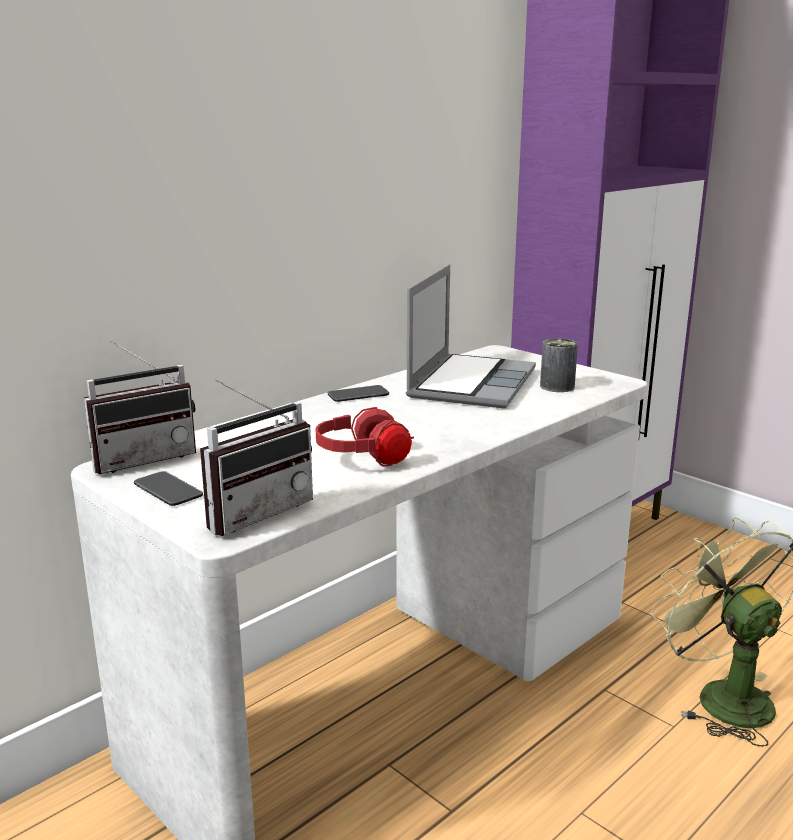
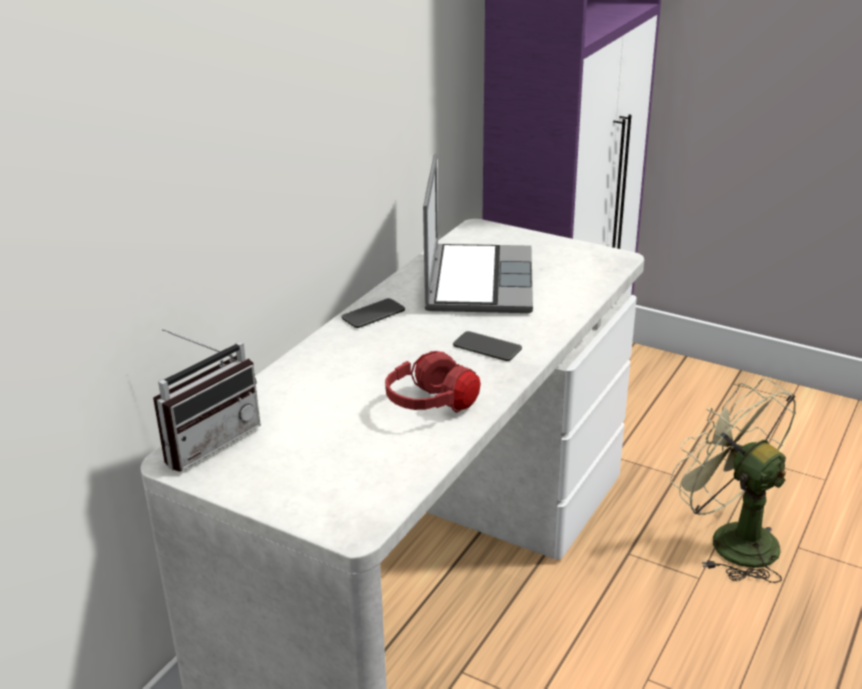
camera: 15 degrees left, 10 degrees up
(168, 490) = (263, 479): phone -> phone (487, 347)
(254, 511) = (367, 491): radio -> none
(557, 386) = (563, 274): can -> none

